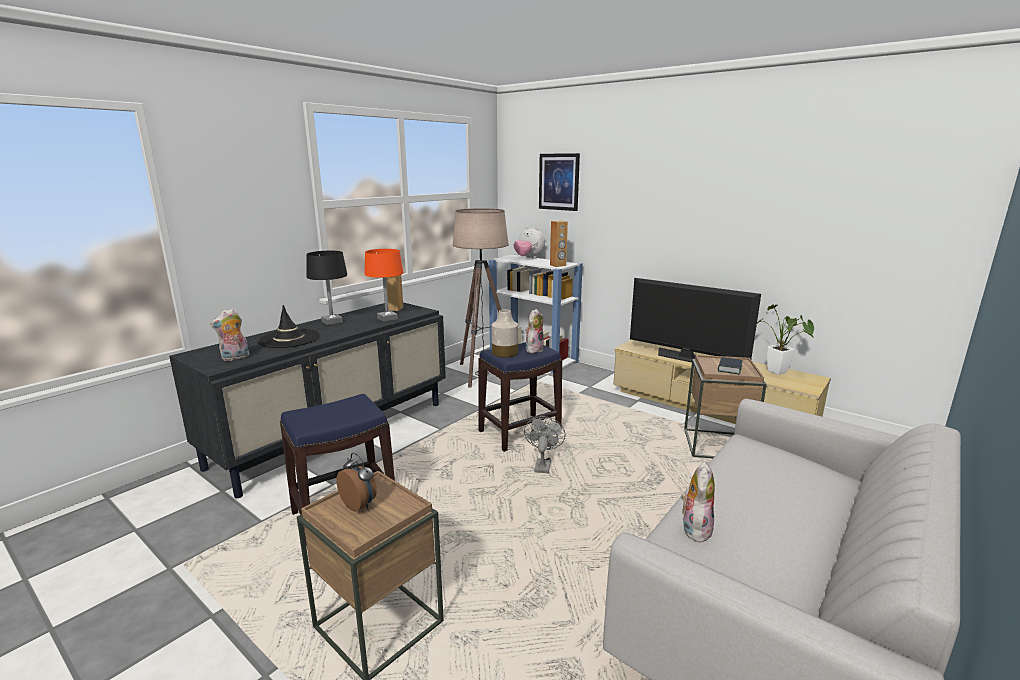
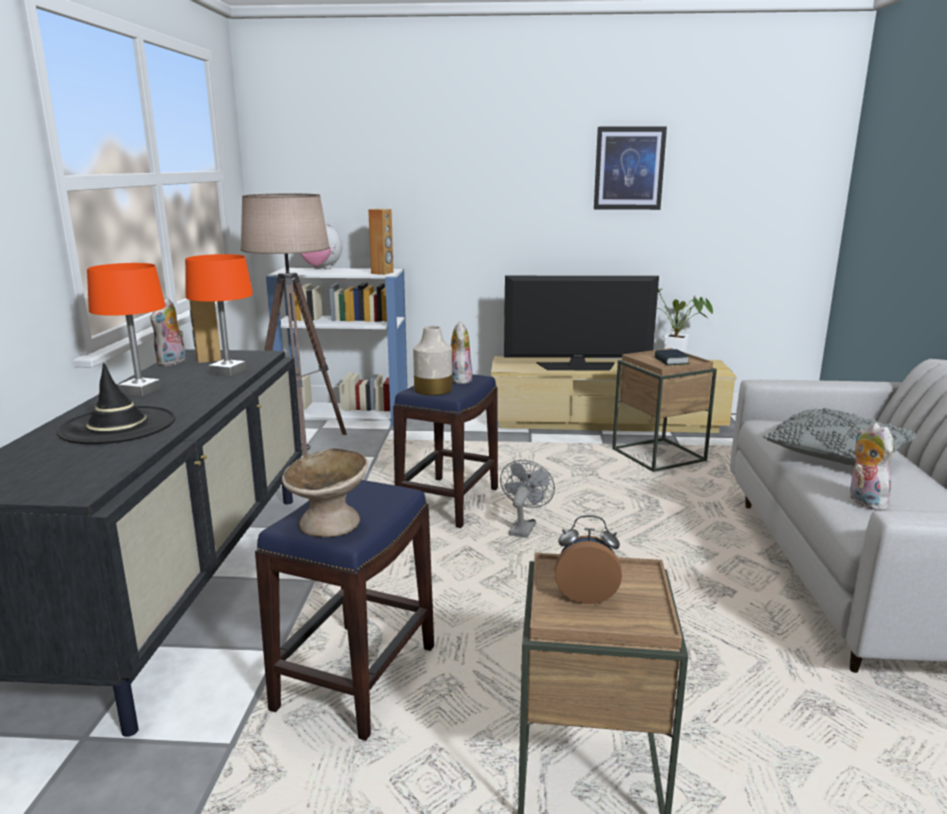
camera: 35 degrees left, 0 degrees up
(235, 358) = (76, 471): plush toy -> plush toy (172, 363)
(312, 417) = (329, 523): none -> beige bowl
(332, 322) = (140, 391): black table lamp -> orange table lamp
(542, 464) = (523, 527): grey fan -> grey fan turned 45 degrees clockwise
(559, 182) = (355, 155): picture -> picture (629, 168)
(750, 484) = (836, 454): none -> grey pillow

